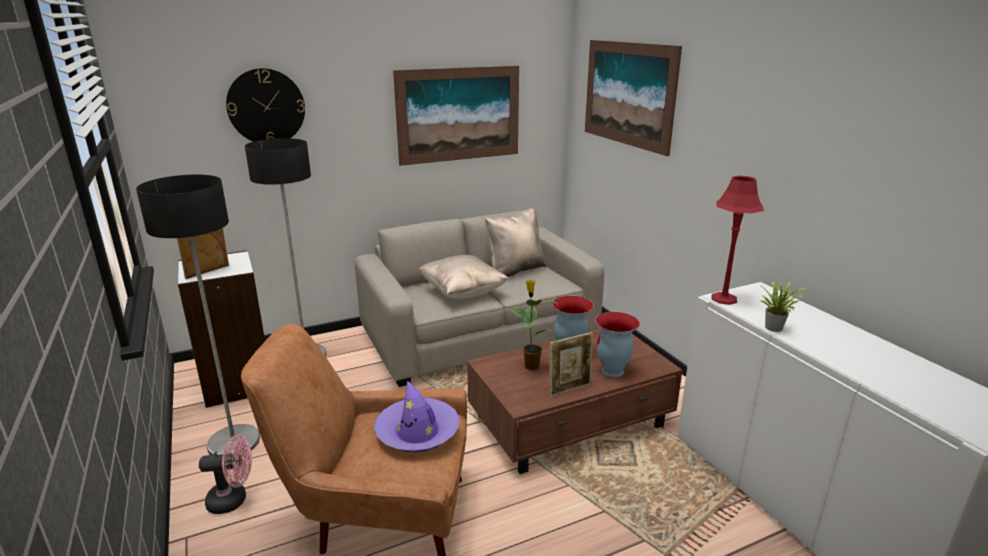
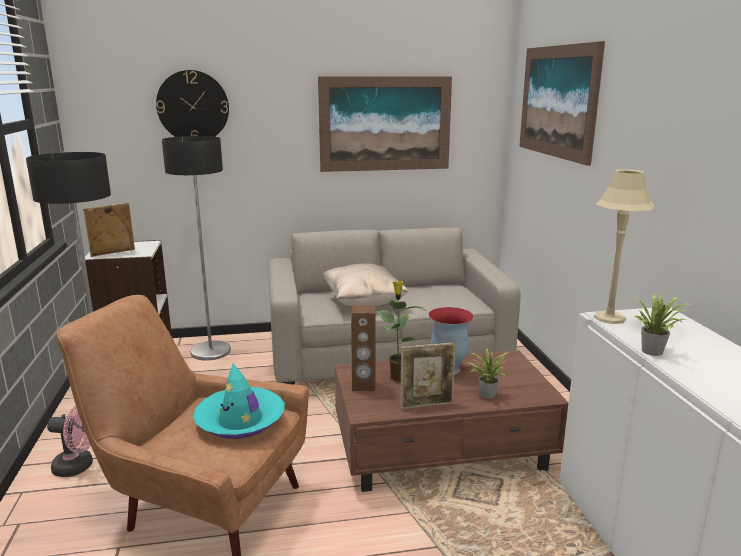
camera: 15 degrees right, 5 degrees down
(418, 432) = (240, 420): purple hat -> turquoise hat
(505, 378) = (363, 386): none -> brown speaker
(514, 270) = (430, 288): beige pillow -> none
(613, 371) = (485, 394): vase -> potted plant
(724, 299) = (609, 318): red table lamp -> beige table lamp

